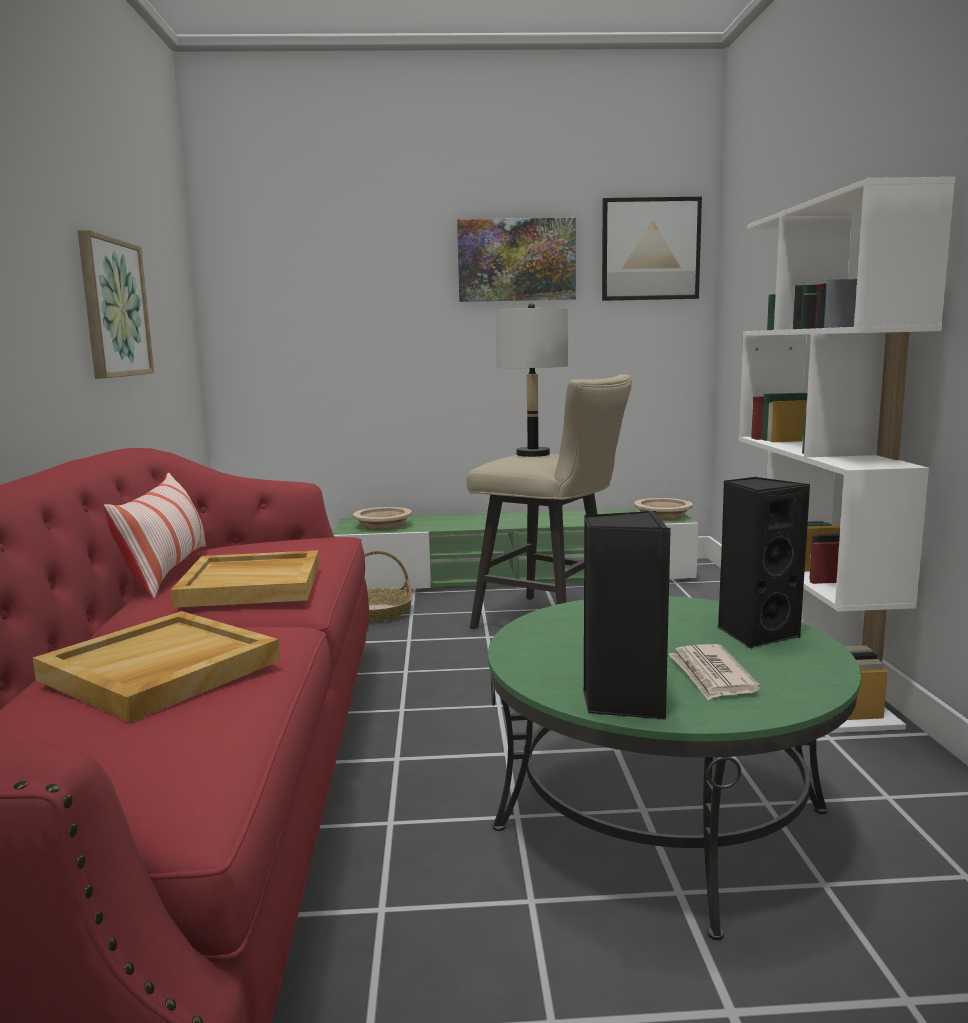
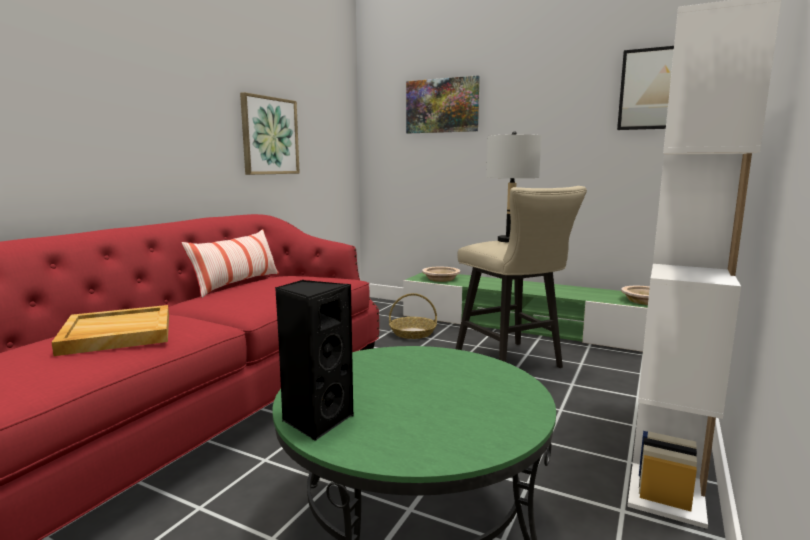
camera: 30 degrees right, 0 degrees up
(253, 584) = (247, 298): beige tray -> none
(516, 260) = (552, 101): picture -> picture (442, 106)
(711, 675) = (405, 421): newspaper -> none
(755, 634) = (497, 400): black speaker -> none

